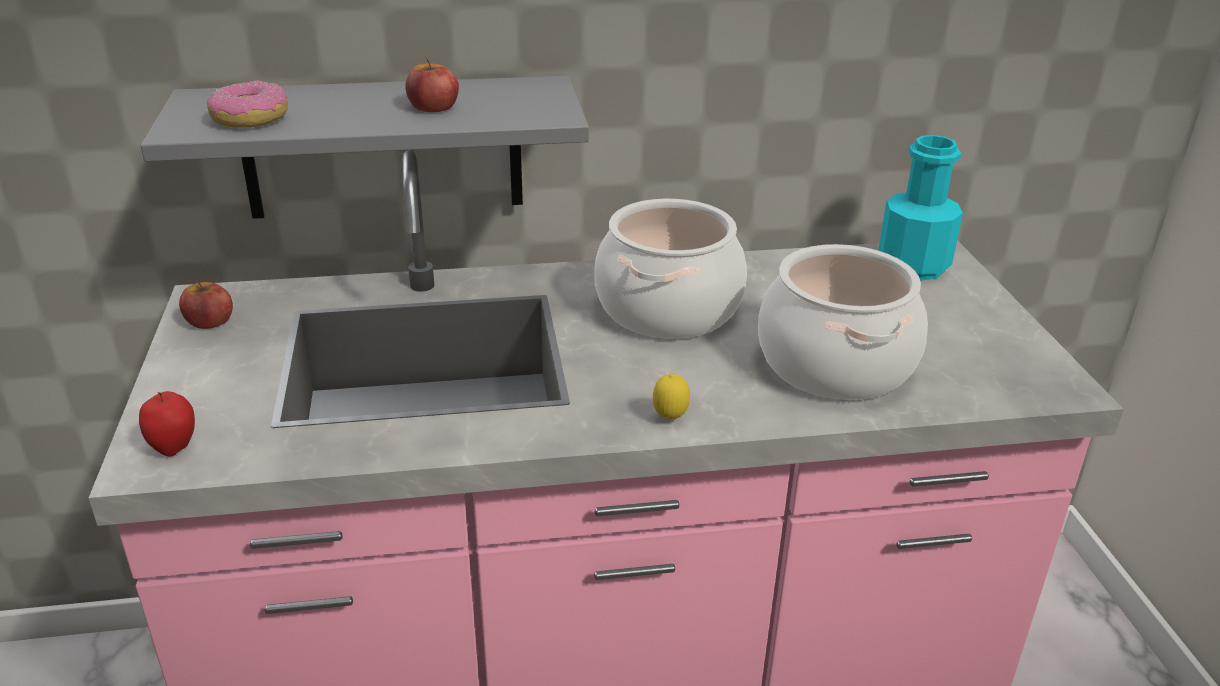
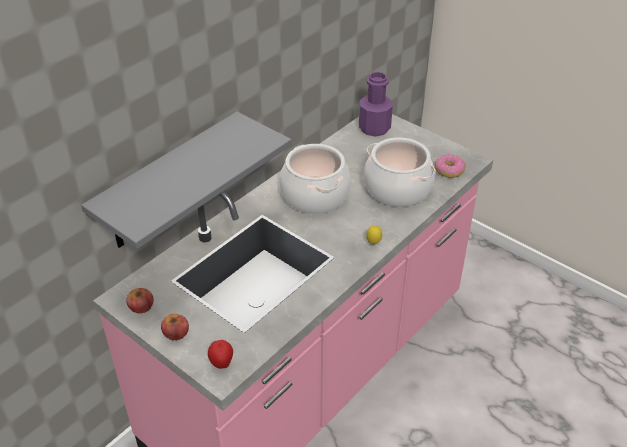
camera: 40 degrees left, 10 degrees up
(250, 118) = (154, 203): donut -> donut (449, 170)
(433, 106) = (216, 157): apple -> apple (176, 333)
(913, 266) = (374, 128): turquoise bottle -> purple bottle

